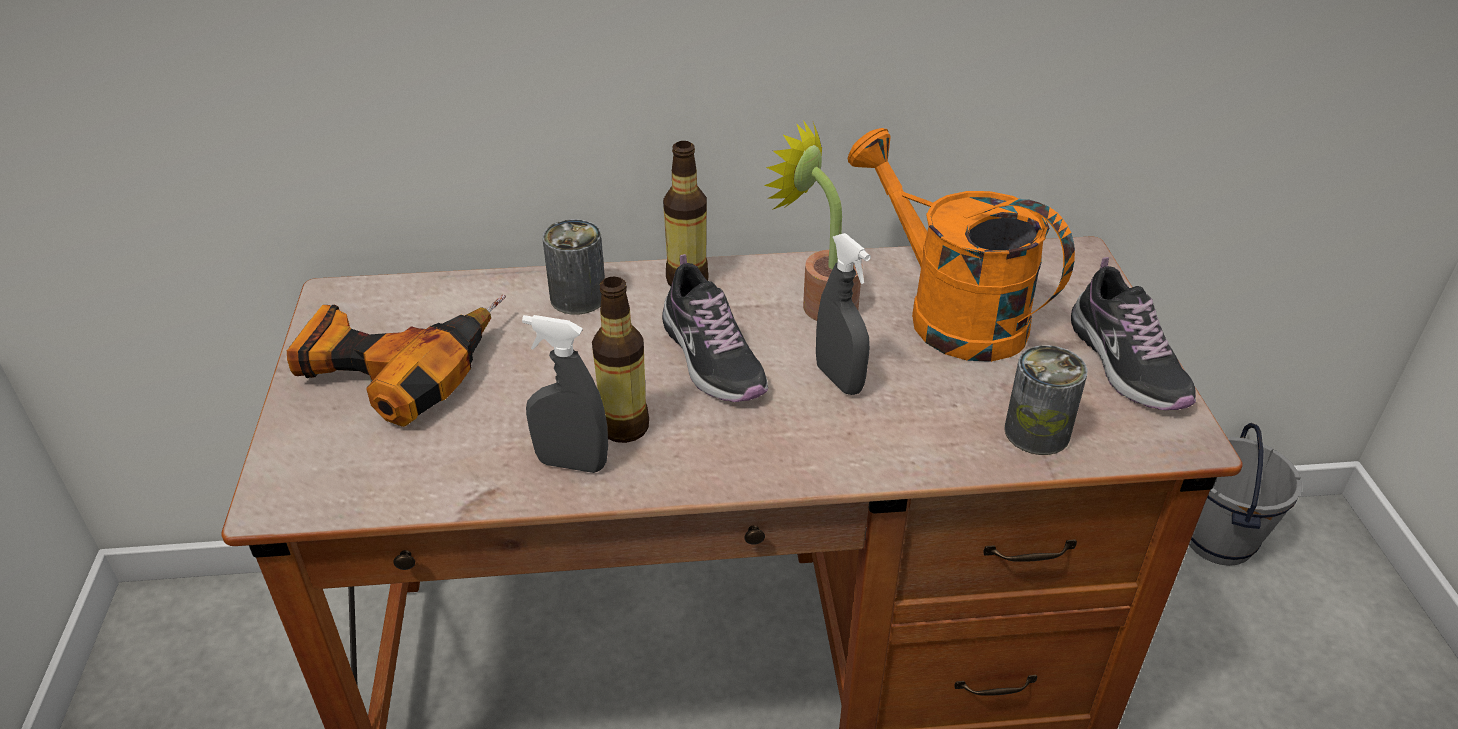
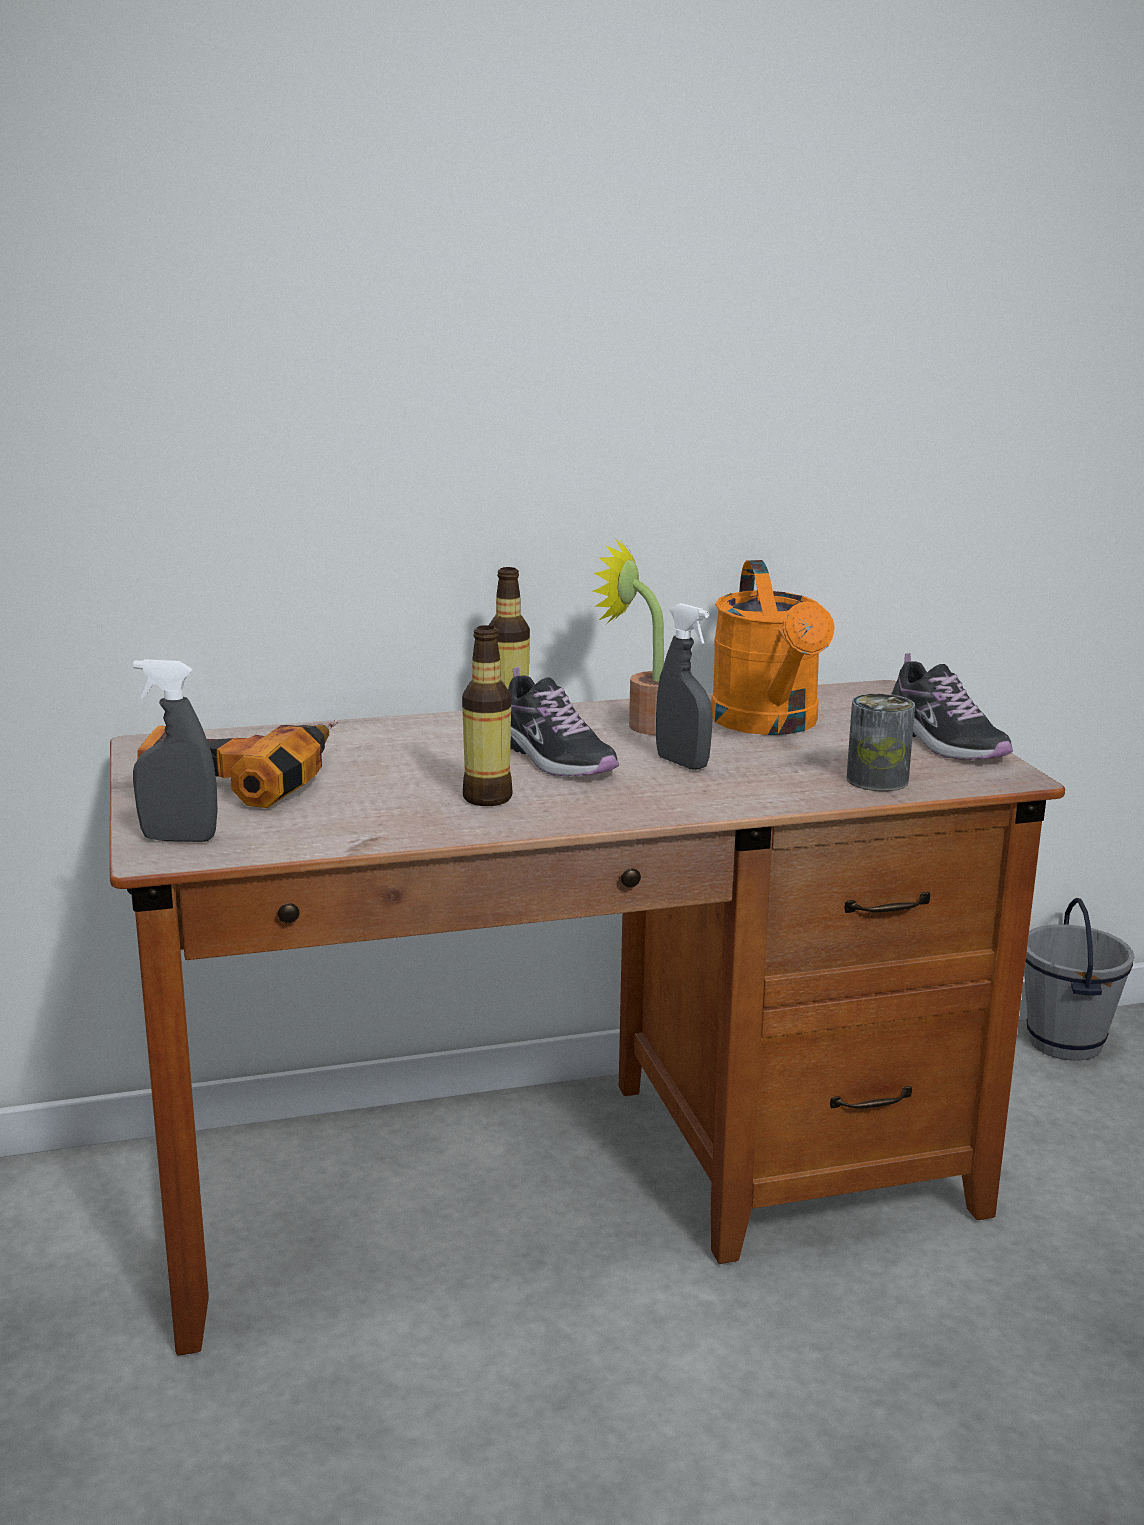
camera: 10 degrees left, 20 degrees down
(572, 463) = (445, 819): grey spray bottle -> grey spray bottle (179, 839)
(578, 297) = (404, 733): can -> none
(949, 313) = (770, 725): orange watering can -> orange watering can turned 135 degrees counterclockwise

